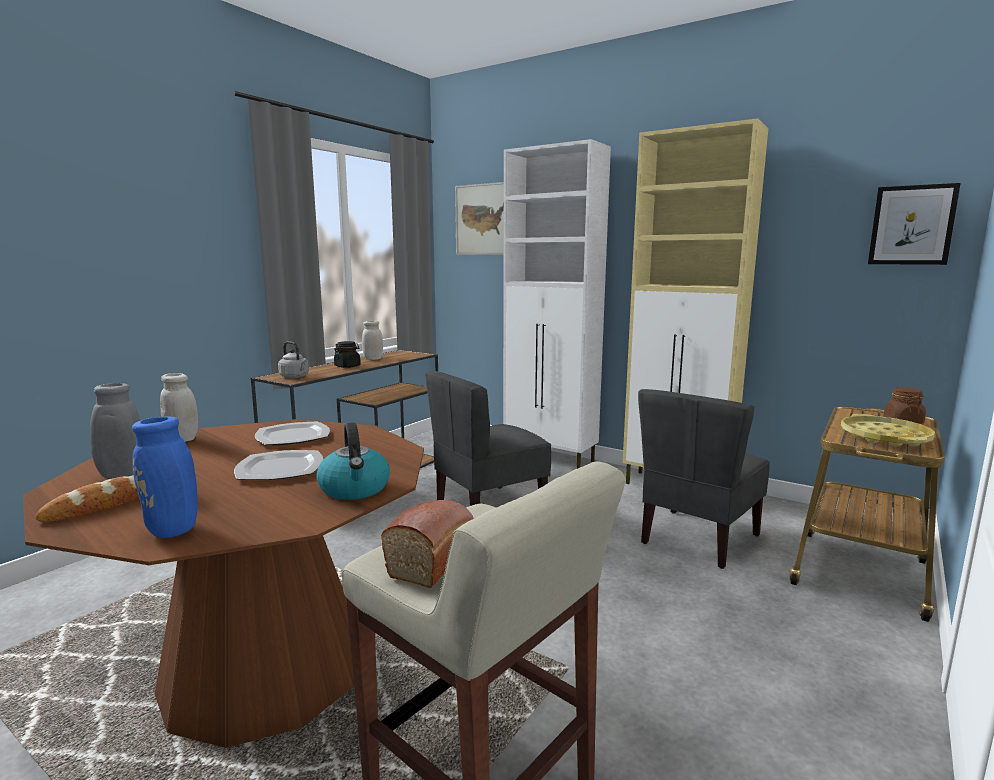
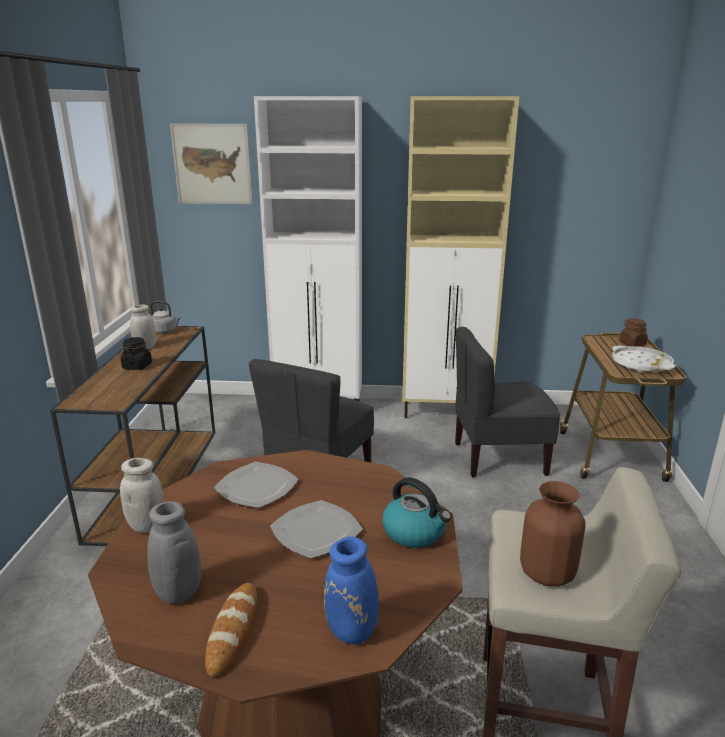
camera: 30 degrees left, 10 degrees up
(295, 377) = (105, 397): grey kettle -> grey kettle (165, 331)
(436, 557) = (547, 573): bread -> brown vase
(698, 539) = (498, 458): grey chair -> grey chair turned 75 degrees clockwise
(884, 437) = (641, 364): yellow tray -> white tray
(912, 225) = (615, 185): picture -> none

